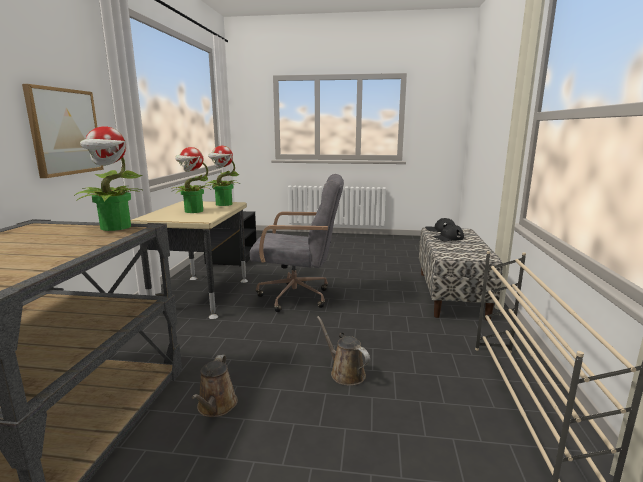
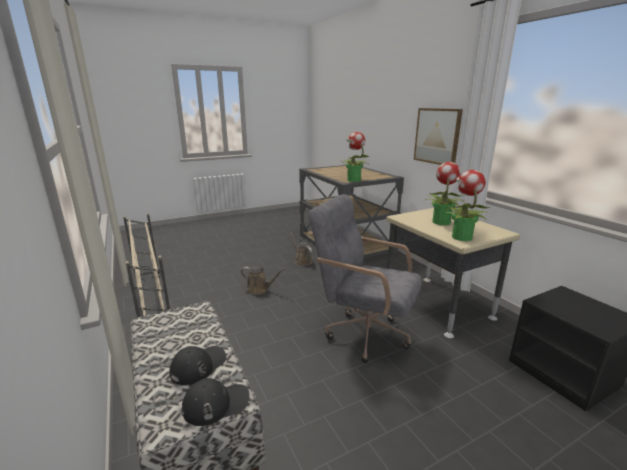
camera: 145 degrees right, 5 degrees up
(299, 297) = (362, 334): grey office chair -> grey office chair turned 60 degrees clockwise

